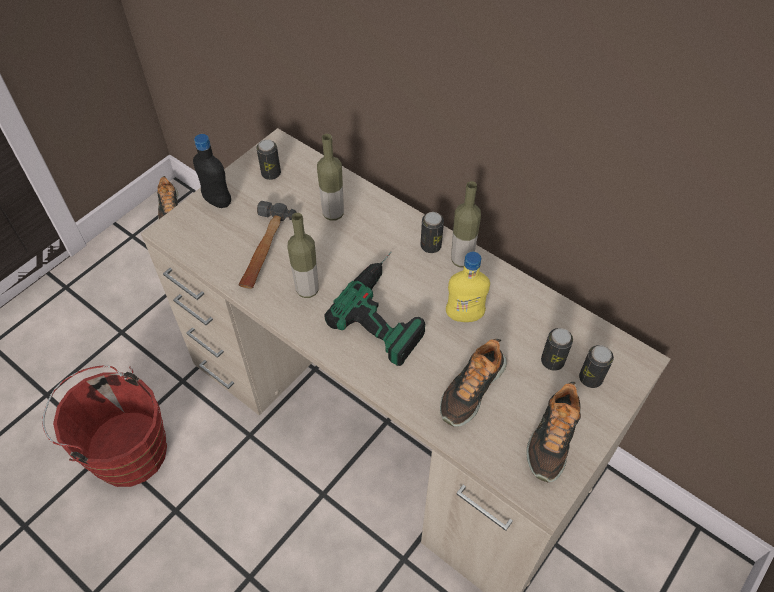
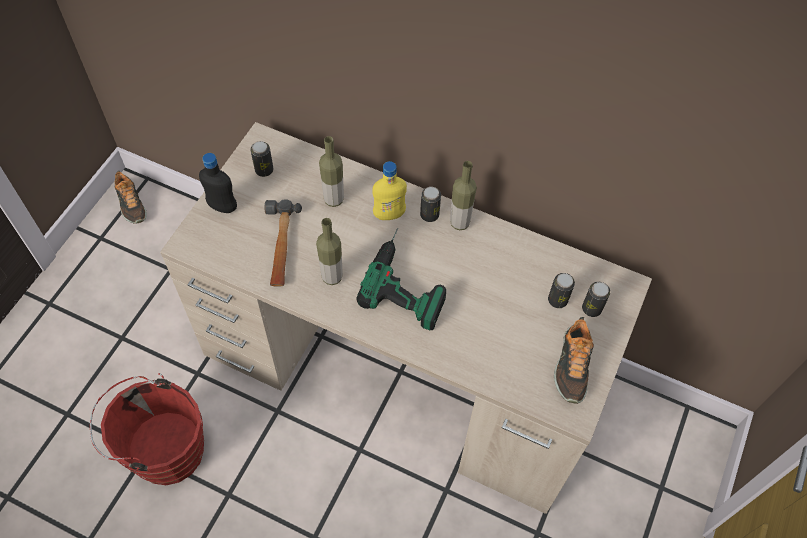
camera: 15 degrees left, 5 degrees up
(464, 315) = (475, 274): yellow bottle -> yellow bottle (389, 214)
(471, 389) = (497, 338): shoe -> none

